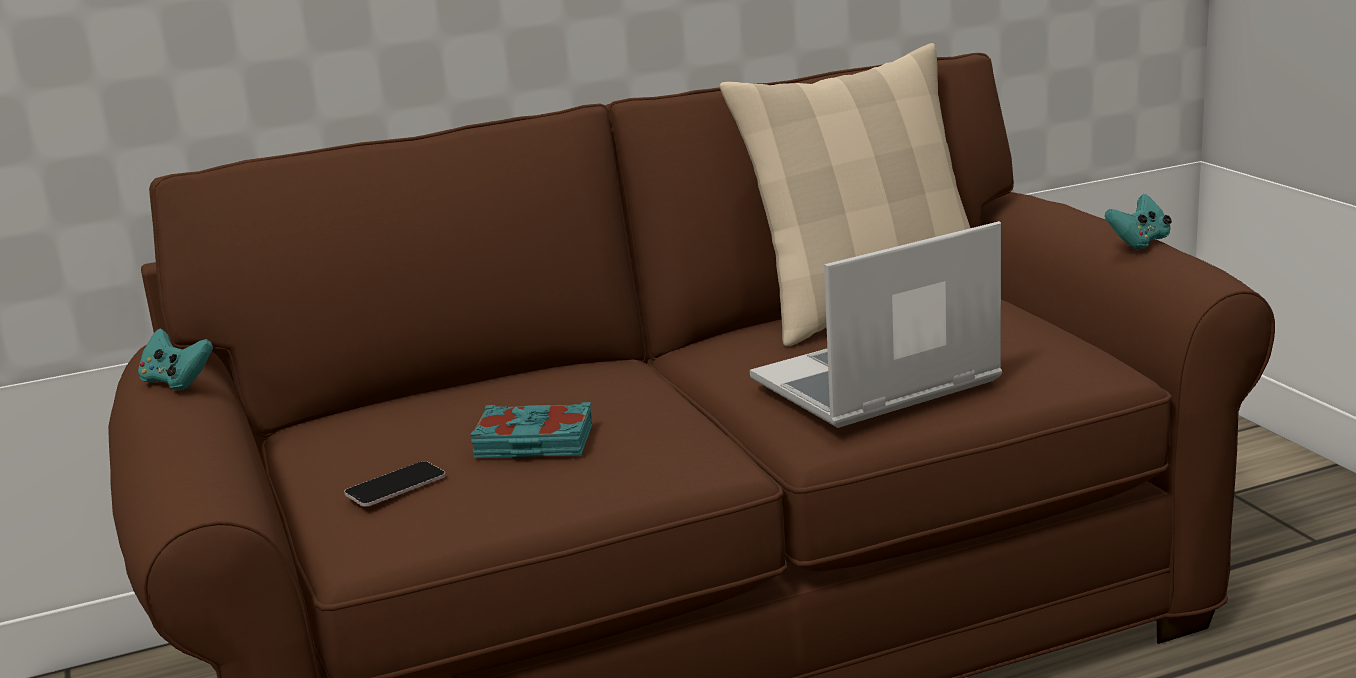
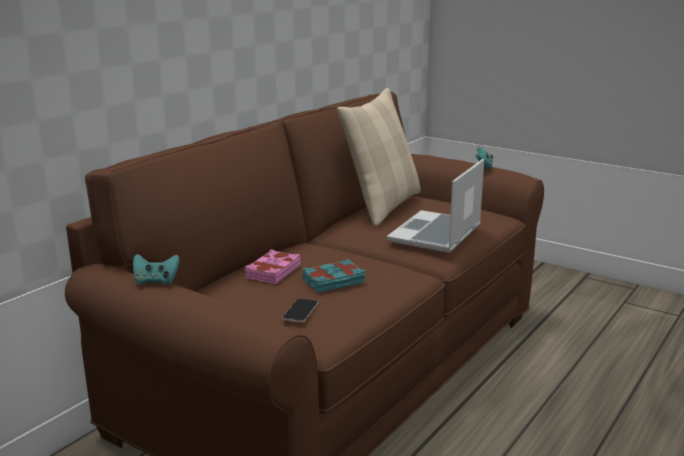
camera: 35 degrees left, 0 degrees up
(466, 404) = (272, 272): none -> pink book

